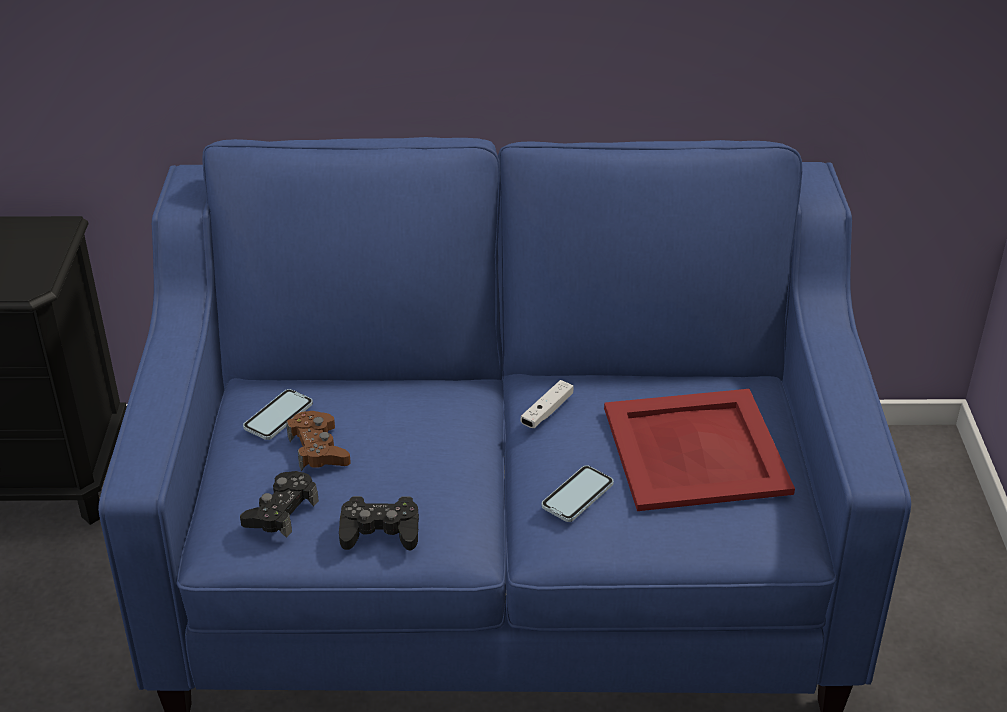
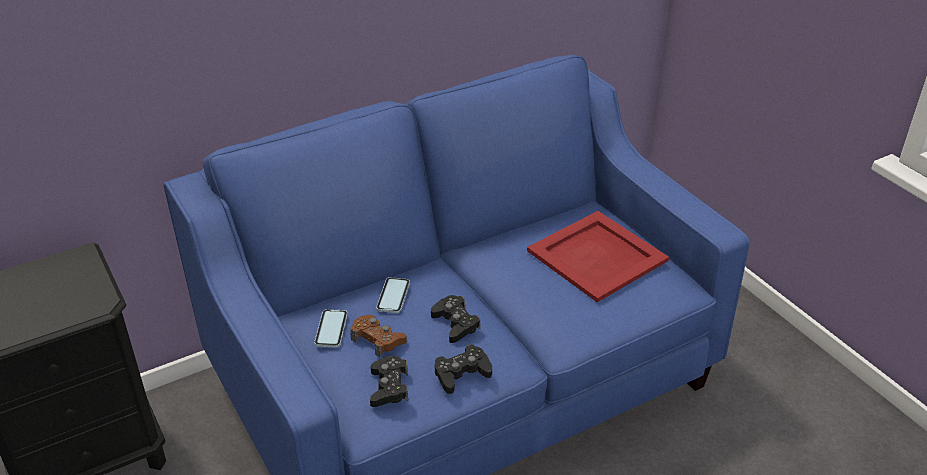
camera: 30 degrees left, 0 degrees up
(428, 466) = (455, 324): none -> black game controller
(547, 411) = (494, 265): white game controller -> none
(577, 495) = (557, 306): phone -> phone (393, 296)

